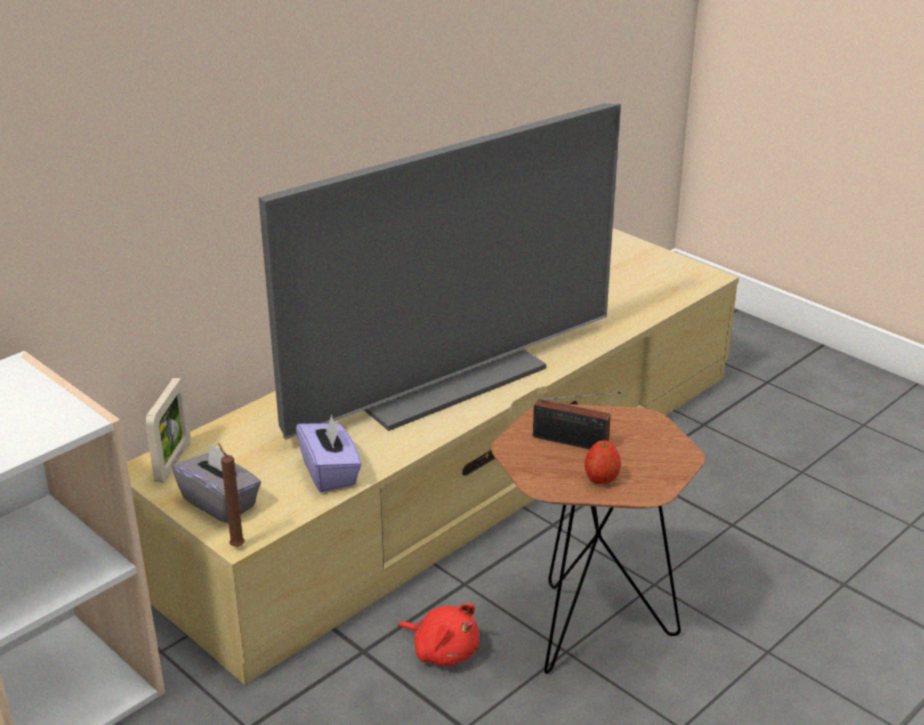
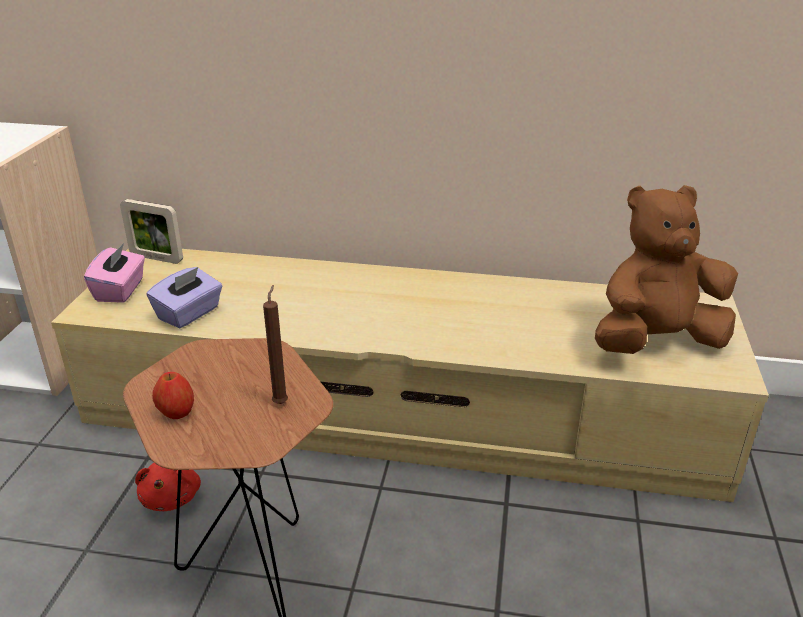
camera: 55 degrees right, 0 degrees up
(173, 462) = (156, 258): picture frame -> picture frame turned 45 degrees clockwise
(220, 503) = (120, 290): grey tissue box -> pink tissue box
(236, 545) = (73, 314): brown candle -> brown candle (281, 402)
(445, 377) = (368, 309): television -> none
(574, 443) = (231, 378): radio -> none
(639, 283) = (655, 342): none -> brown plush toy

